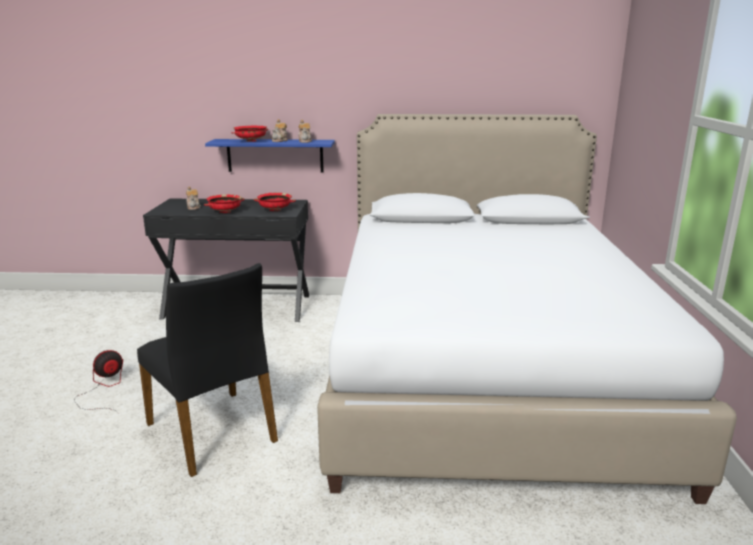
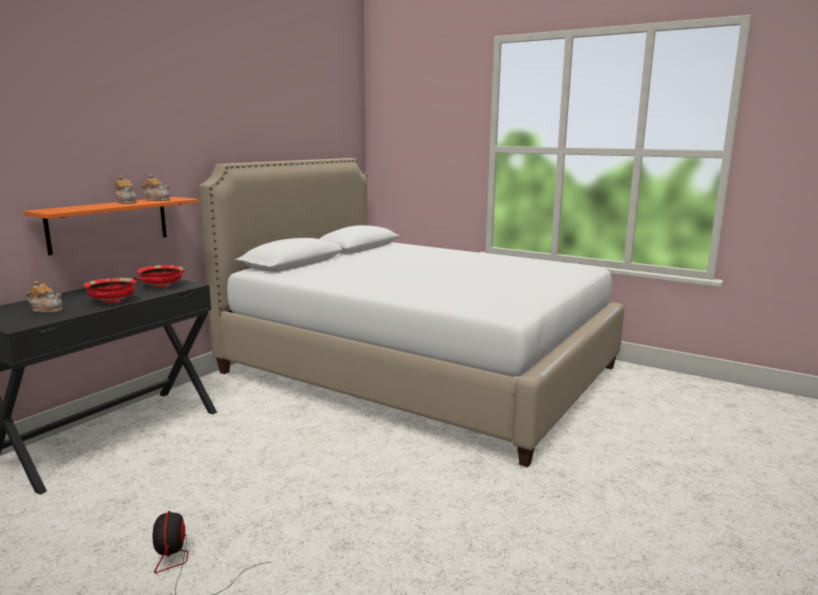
camera: 60 degrees left, 5 degrees down
(213, 432) = (383, 503): black chair -> none
(250, 141) = (95, 206): red bowl -> none
(275, 155) = (109, 224): blue shelf -> orange shelf

